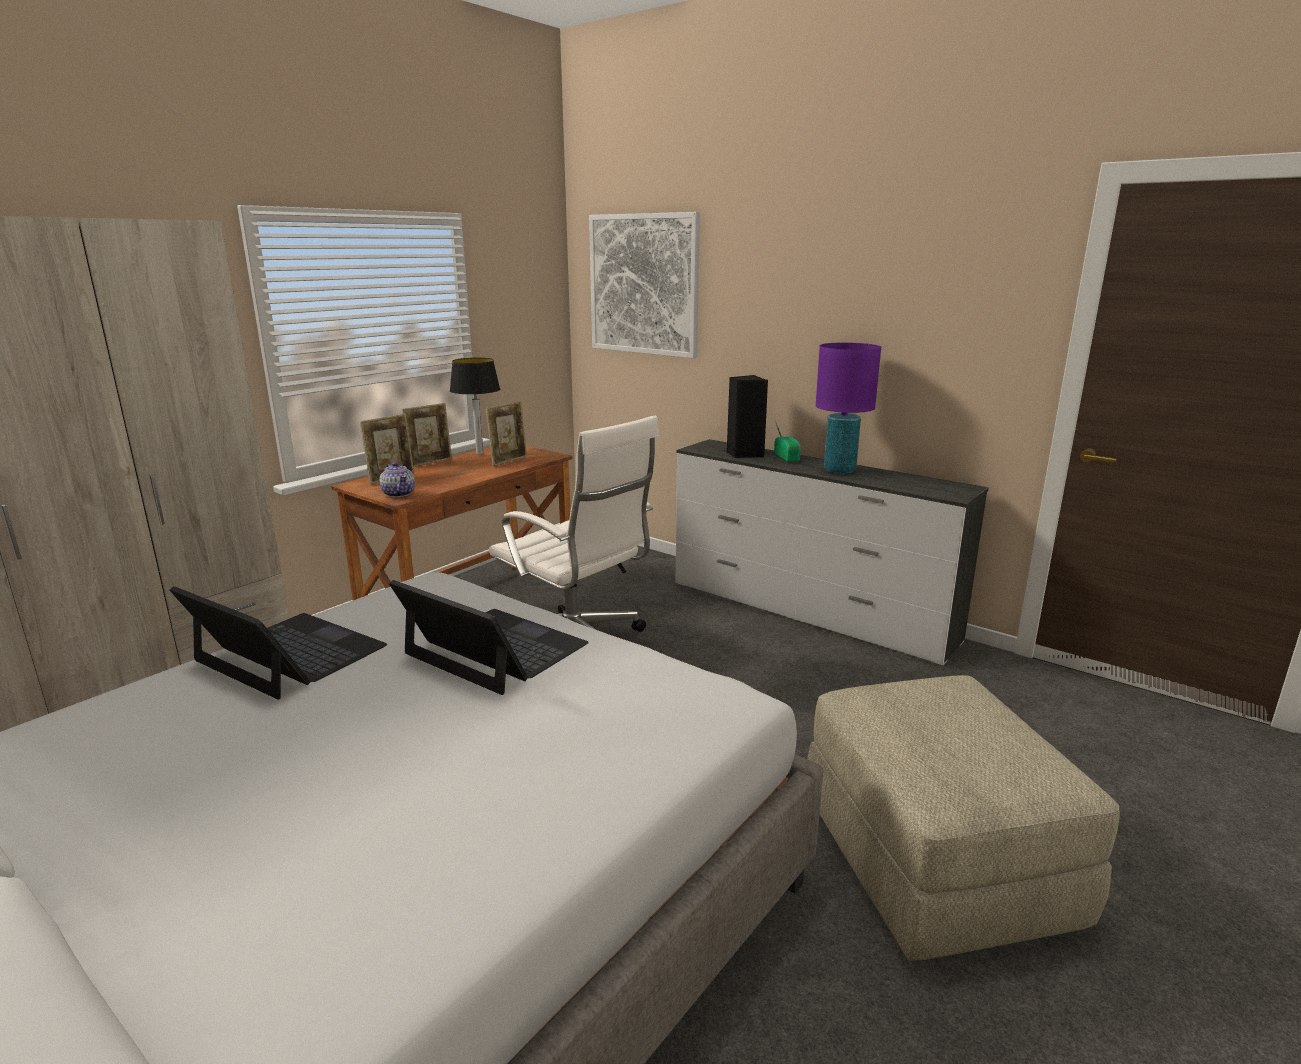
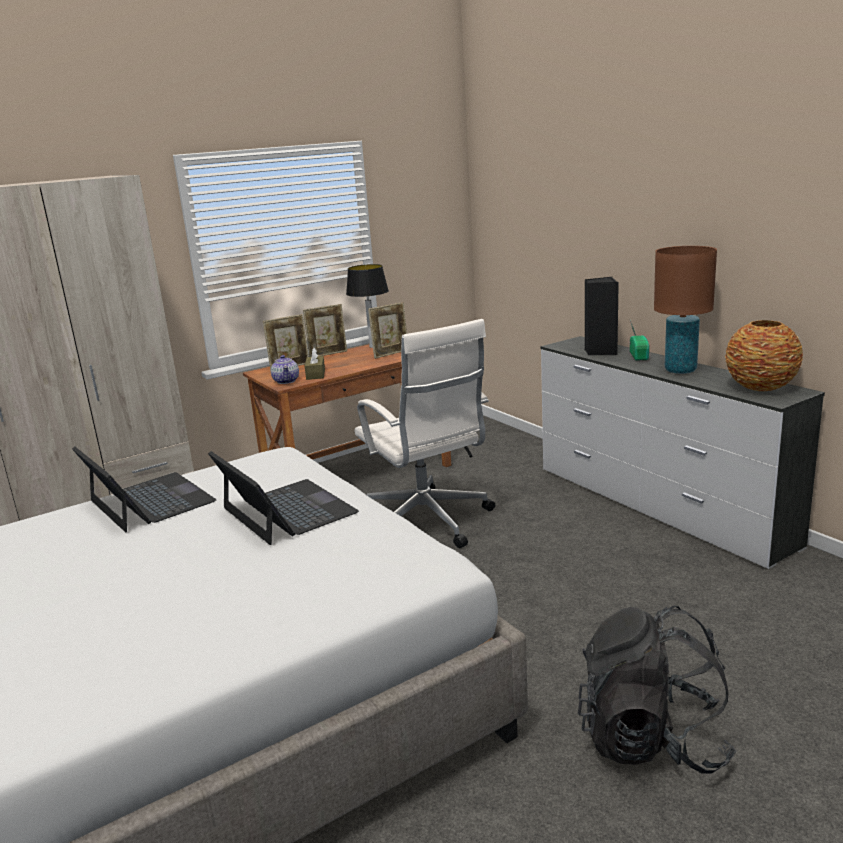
camera: 20 degrees right, 0 degrees up
(431, 485) = (315, 374): none -> brown tissue box
(644, 284) = (526, 192): picture -> none
(839, 470) = (680, 370): purple table lamp -> brown table lamp
(928, 484) = (760, 387): none -> vase
(937, 861) = (652, 740): beige ottoman -> black backpack

